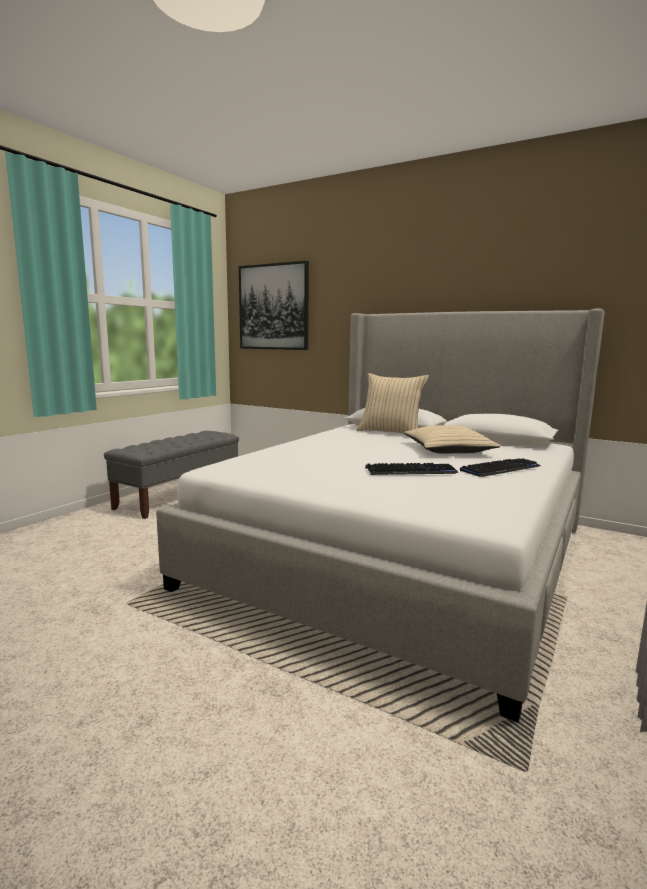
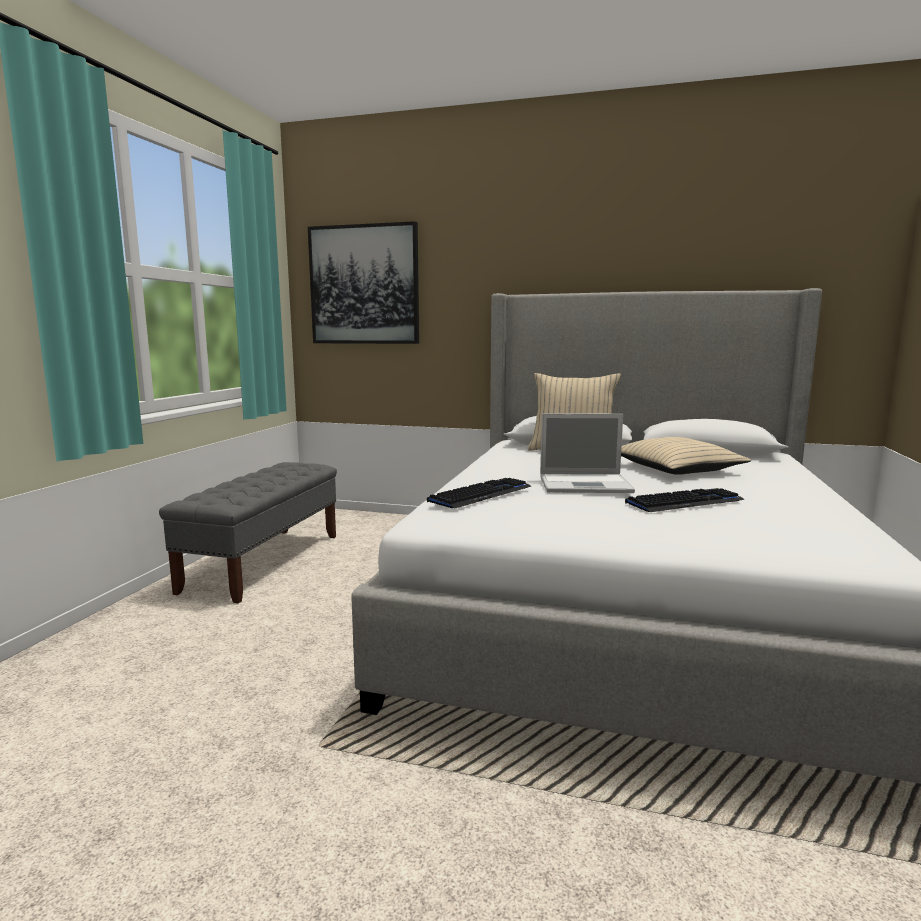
camera: 15 degrees left, 0 degrees up
(356, 454) = (586, 484): none -> laptop
(500, 469) = (776, 490): keyboard -> keyboard (481, 495)

